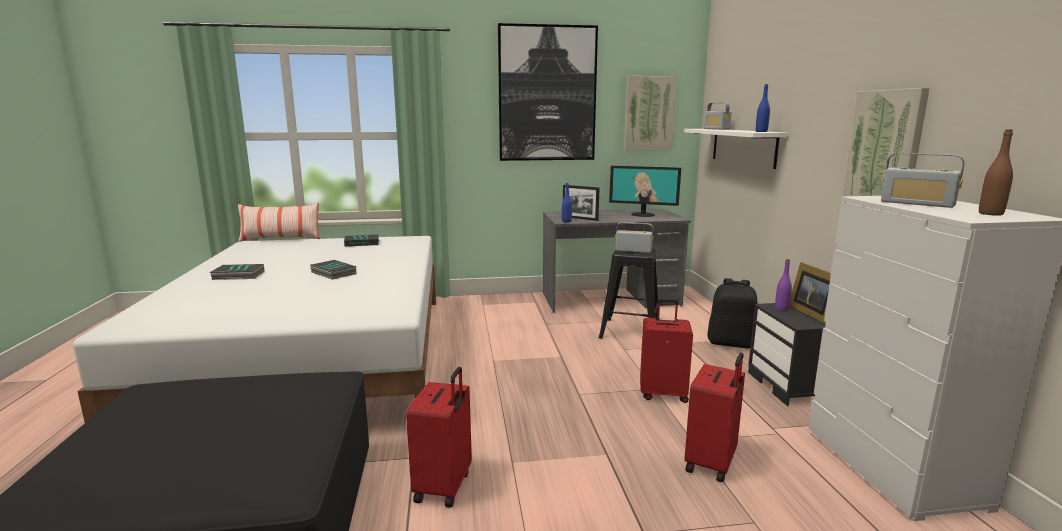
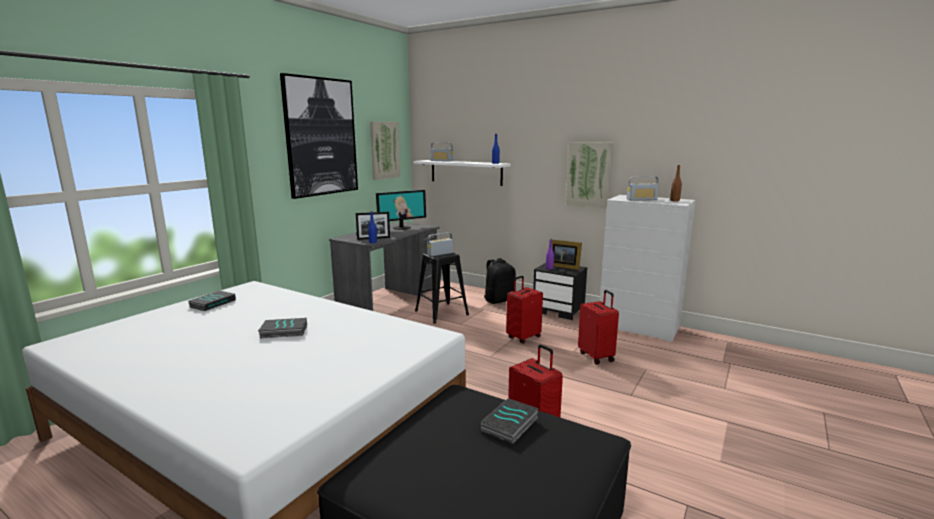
camera: 50 degrees left, 0 degrees up
(237, 275) = (189, 368): book -> book (510, 425)
(281, 239) = (89, 328): pillow -> none

